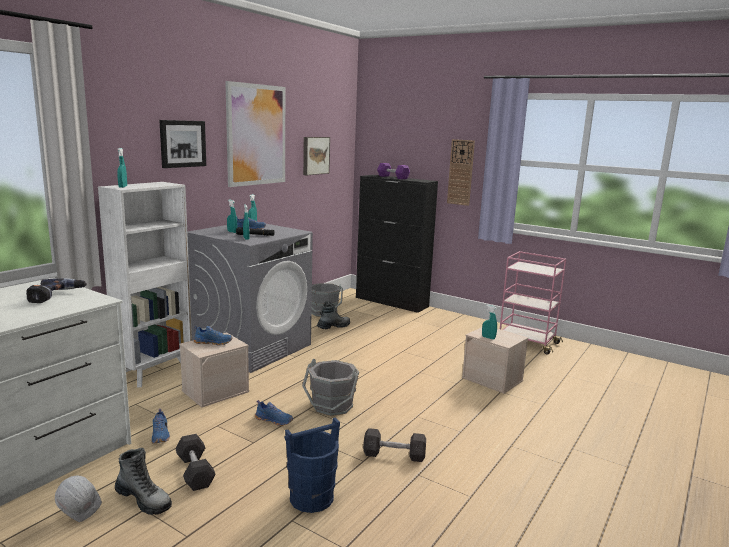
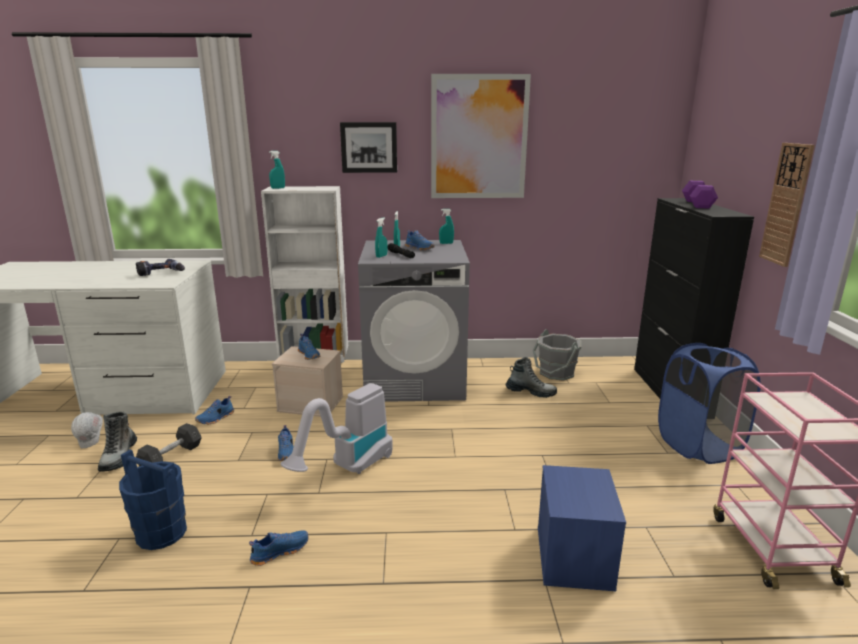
camera: 55 degrees right, 5 degrees up
(315, 155) = (589, 165): picture -> none
(332, 406) = (347, 469): grey bucket -> vacuum cleaner
(394, 455) = (279, 551): grey dumbbell -> blue shoe
(445, 319) = (698, 446): none -> blue laundry basket
(488, 338) = (559, 486): turquoise spray bottle -> none
(493, 379) = (575, 558): beige storage box -> blue storage box

